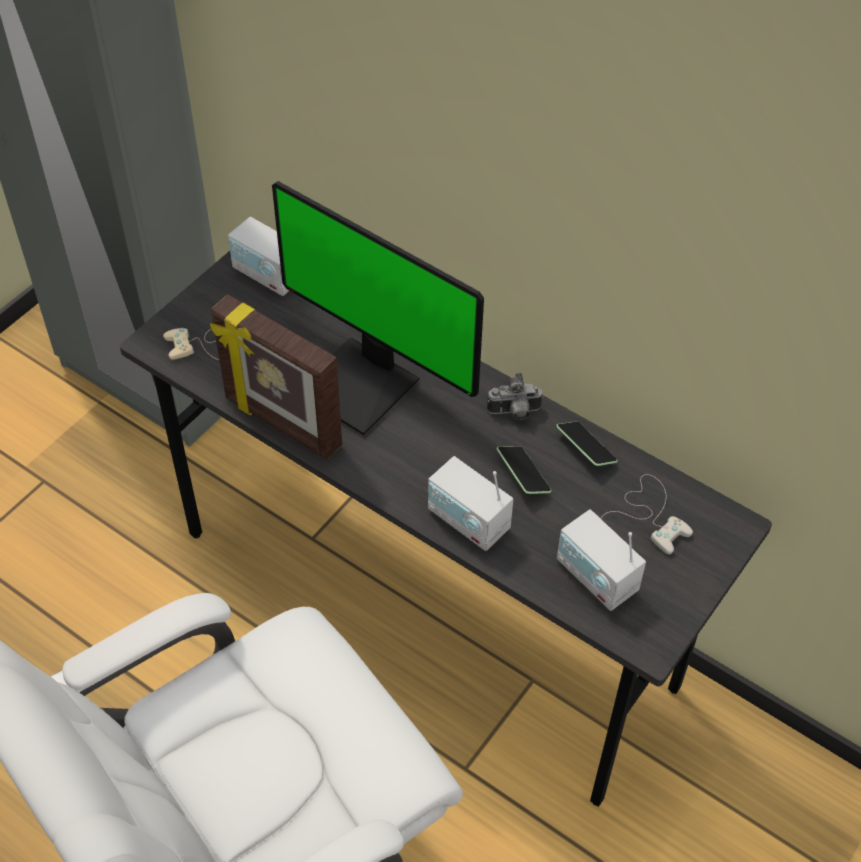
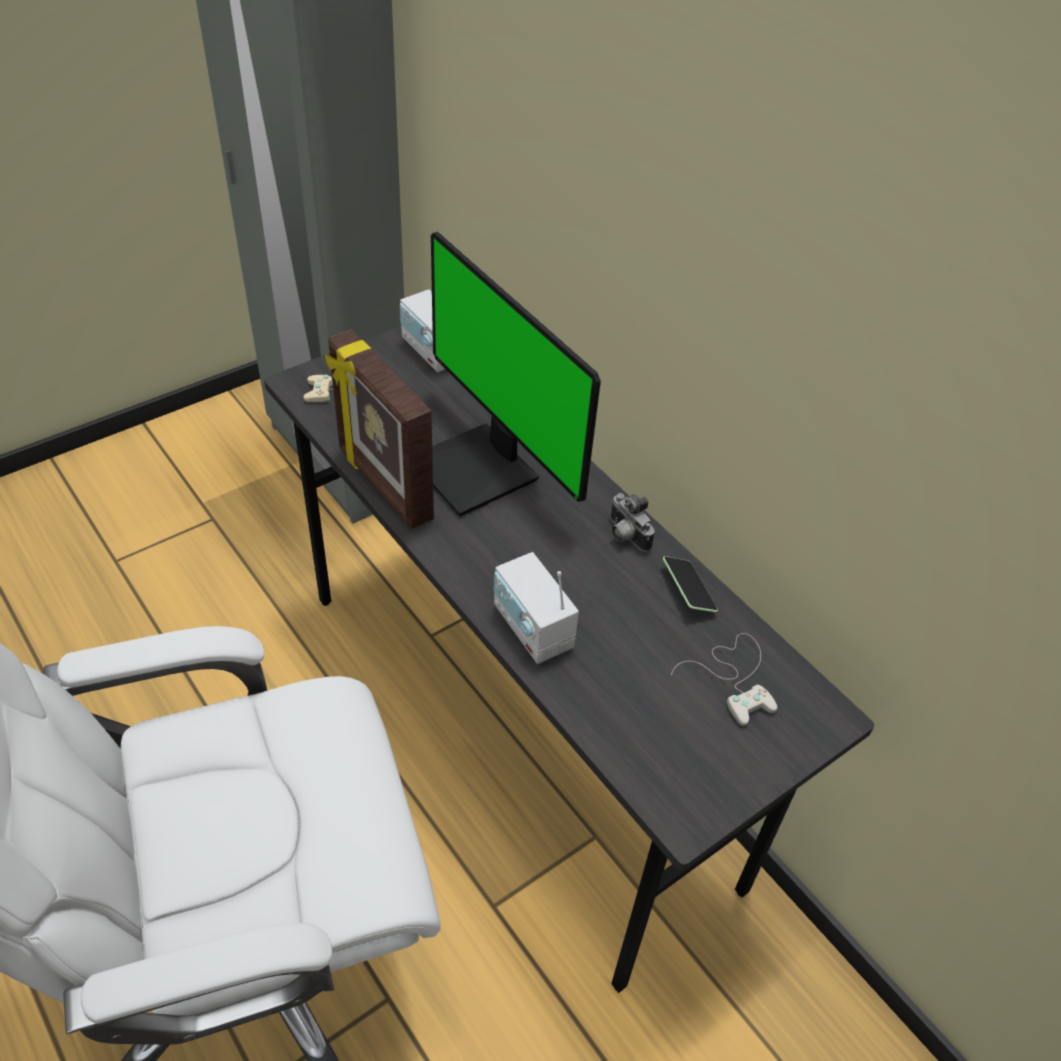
camera: 15 degrees right, 5 degrees down
(514, 413) = (625, 536): camera -> camera turned 45 degrees clockwise
(523, 475) = (609, 599): phone -> none
(596, 577) = (649, 726): radio -> none

